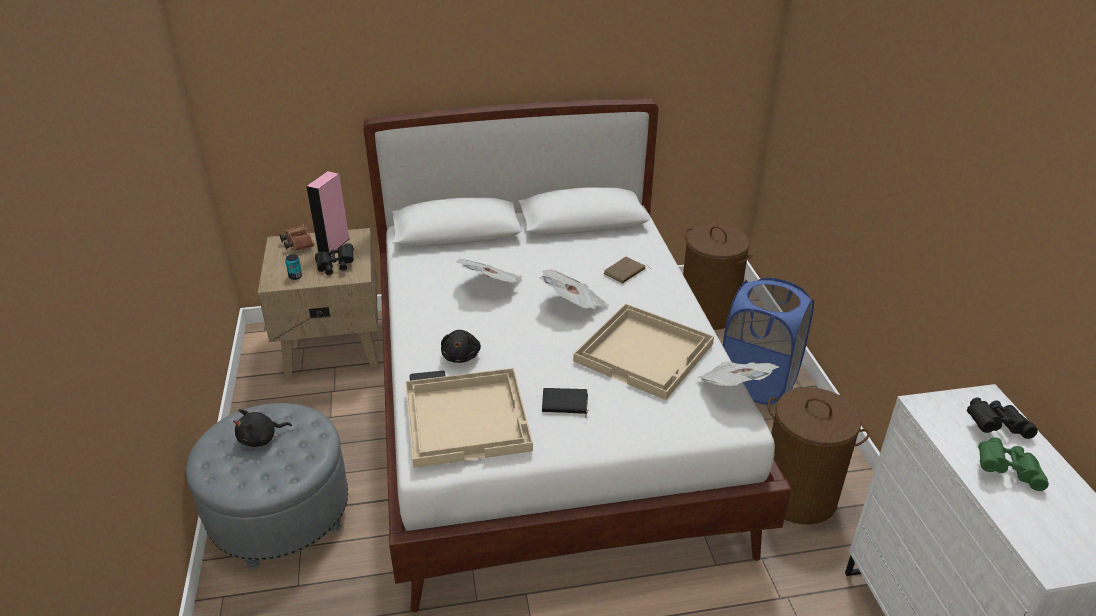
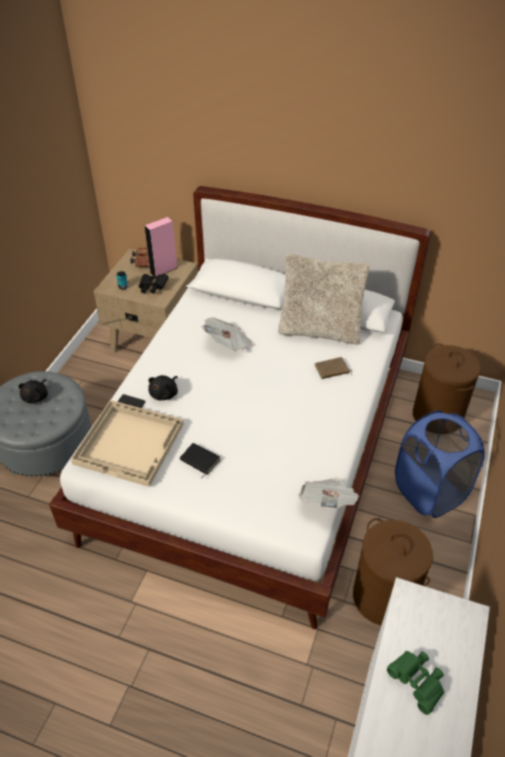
camera: 30 degrees right, 10 degrees up
(261, 438) = (36, 397): black plush toy -> black plush toy turned 75 degrees counterclockwise
(574, 305) = (271, 383): newspaper -> none
(577, 240) = (320, 328): none -> beige pillow
(645, 352) = (288, 444): beige tray -> none
(994, 426) = (448, 642): black binoculars -> none

